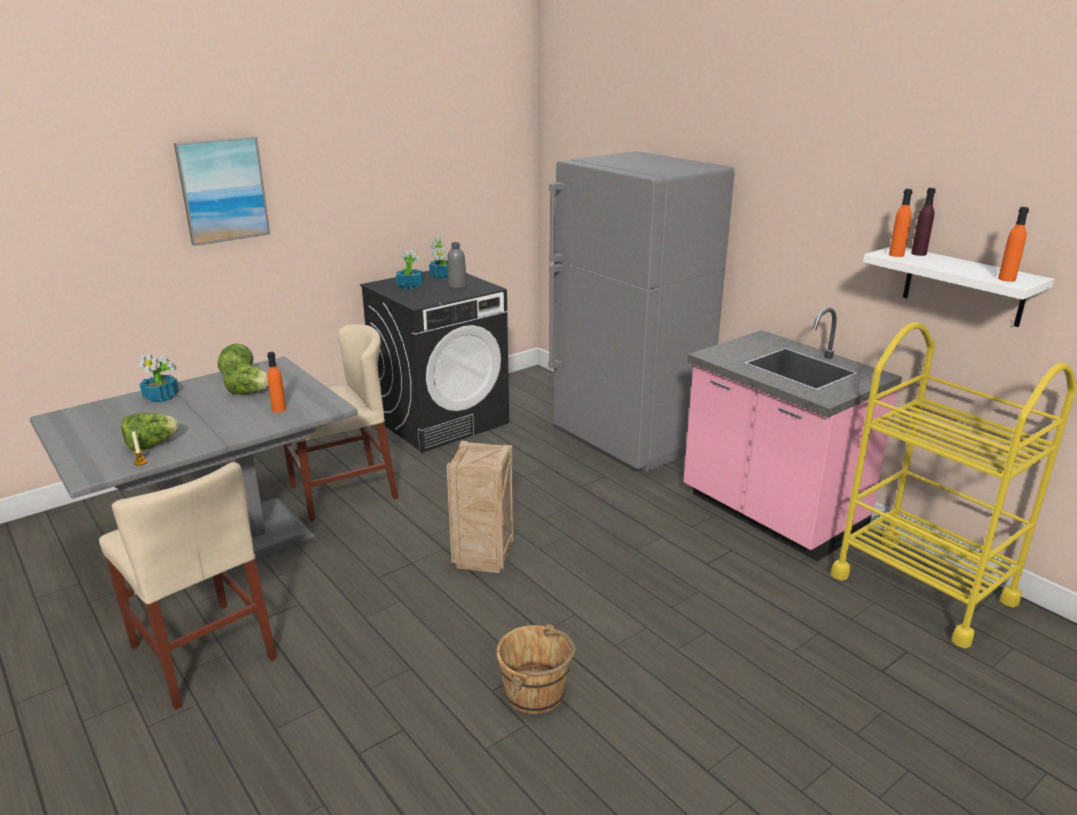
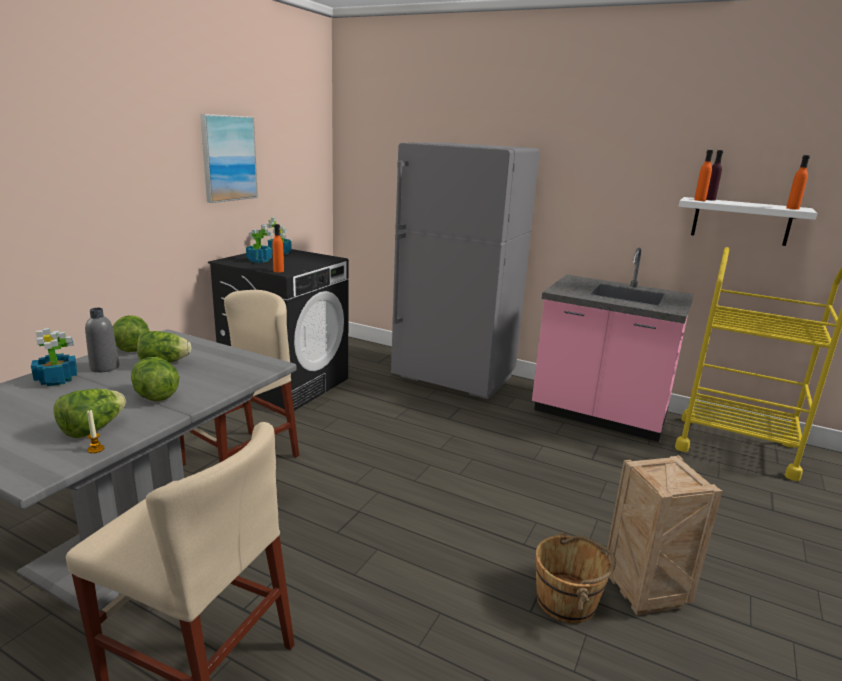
camera: 25 degrees left, 5 degrees down
(217, 424) = (156, 396): none -> lettuce
(223, 190) = (79, 158): picture -> picture (228, 158)
(279, 409) = (215, 374): orange bottle -> orange bottle (278, 271)
(457, 286) = (303, 258): grey bottle -> grey bottle (104, 367)
(483, 557) = (418, 491): crate -> crate (643, 591)

